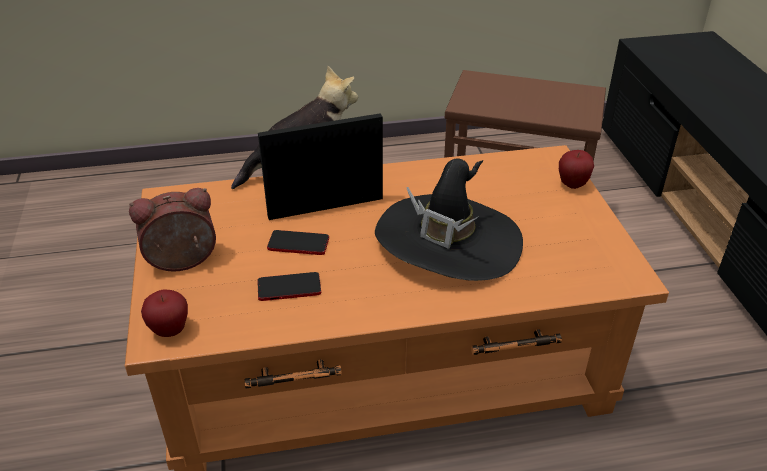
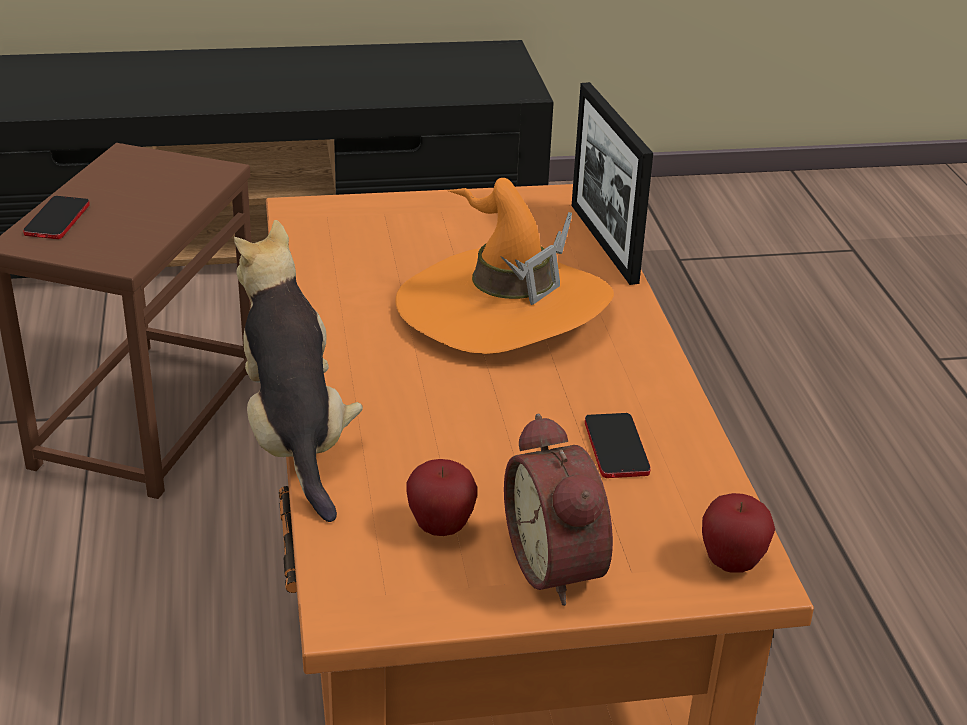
camera: 90 degrees left, 5 degrees down
(298, 244) = (507, 440): phone -> phone (57, 219)
(325, 207) = (406, 412): picture frame -> picture frame (603, 243)
(448, 242) = (503, 308): black hat -> orange hat
(572, 184) = (375, 205): apple -> apple (441, 528)

